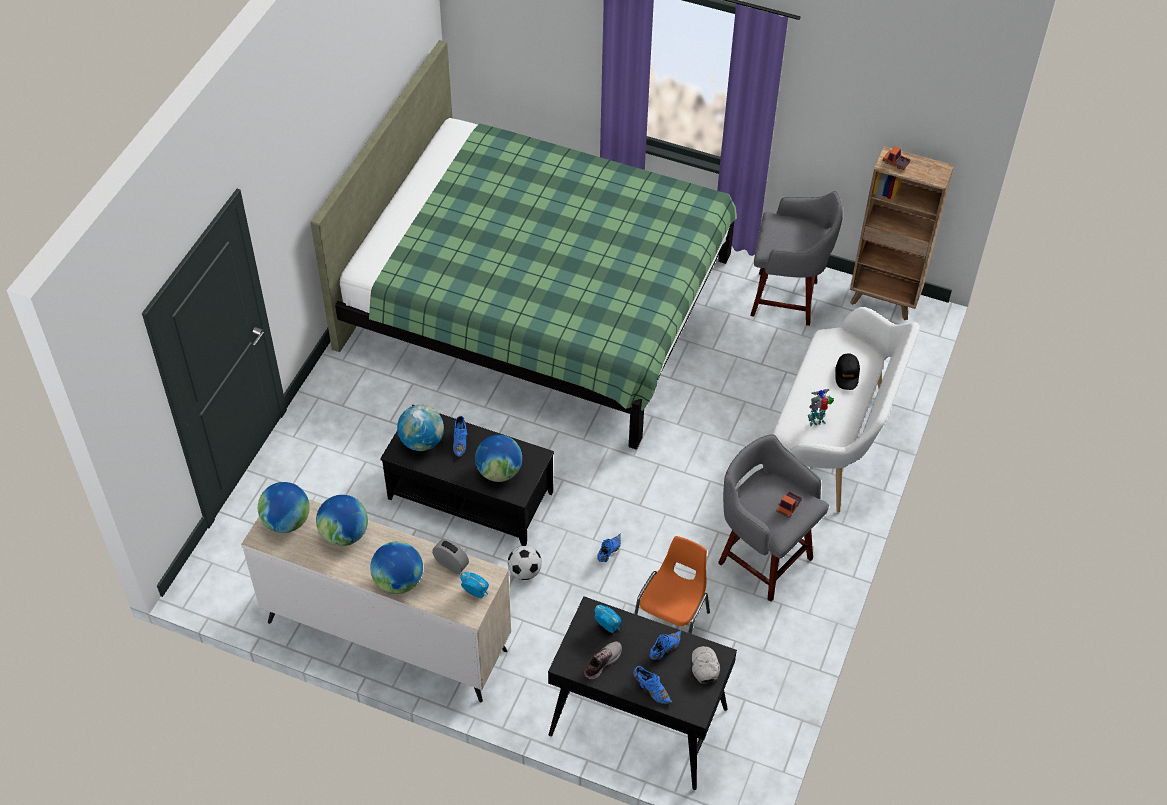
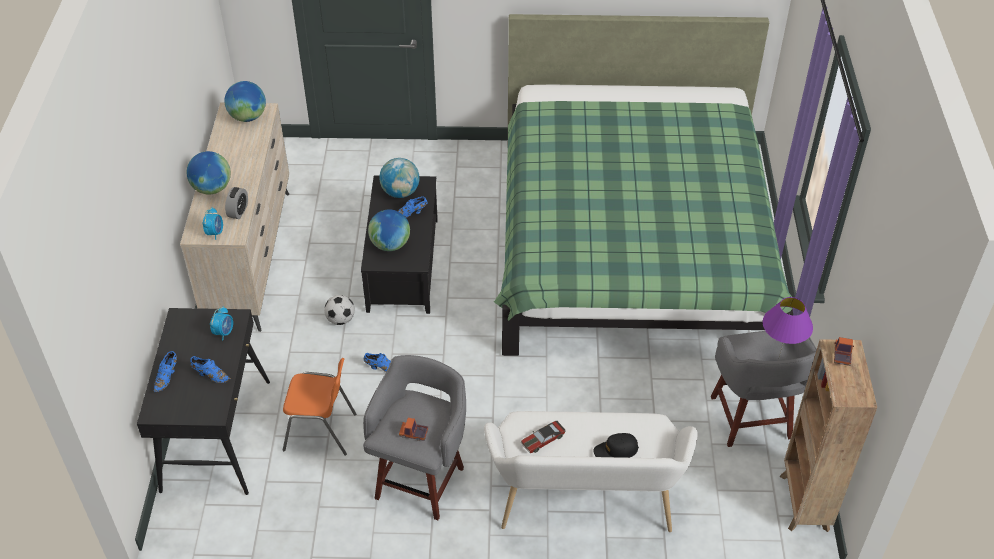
camera: 70 degrees right, 5 degrees down
(345, 534) = (247, 148): globe -> none
(601, 662) = (186, 338): shoe -> none
(704, 667) = (200, 407): white cap -> none
(799, 229) = (779, 358): none -> purple table lamp
(817, 421) = (542, 440): toy robot -> toy car

